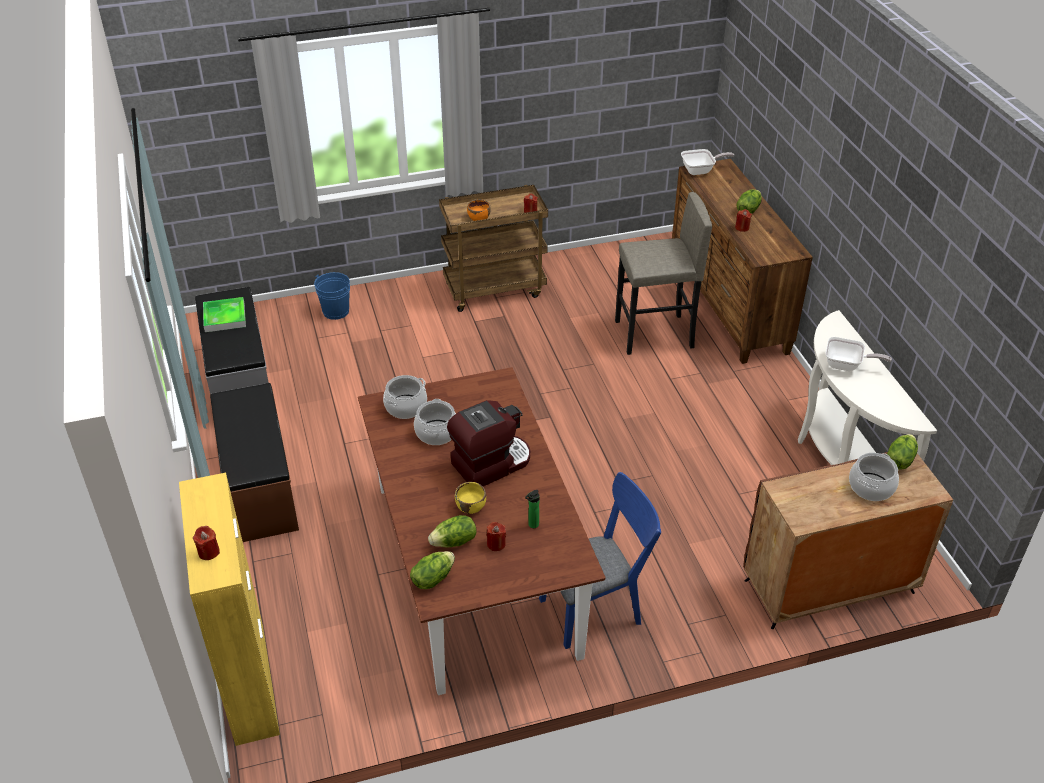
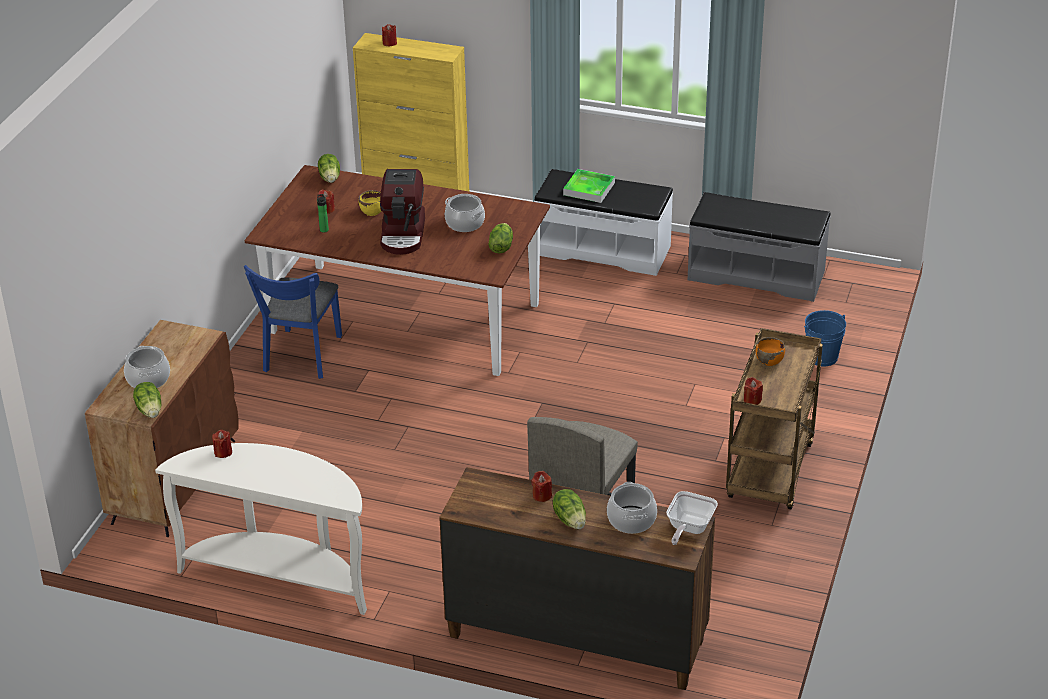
camera: 125 degrees right, 5 degrees down
(225, 317) = (777, 216): tray -> tray (589, 189)
(258, 487) = (603, 250): brown bench -> white bench
(406, 407) = (510, 220): cooking pot -> cooking pot (631, 520)
(454, 542) = (349, 195): lettuce -> lettuce (500, 247)
(847, 365) = (285, 467): frying pan -> none
(875, 405) = (223, 452): none -> red candle

